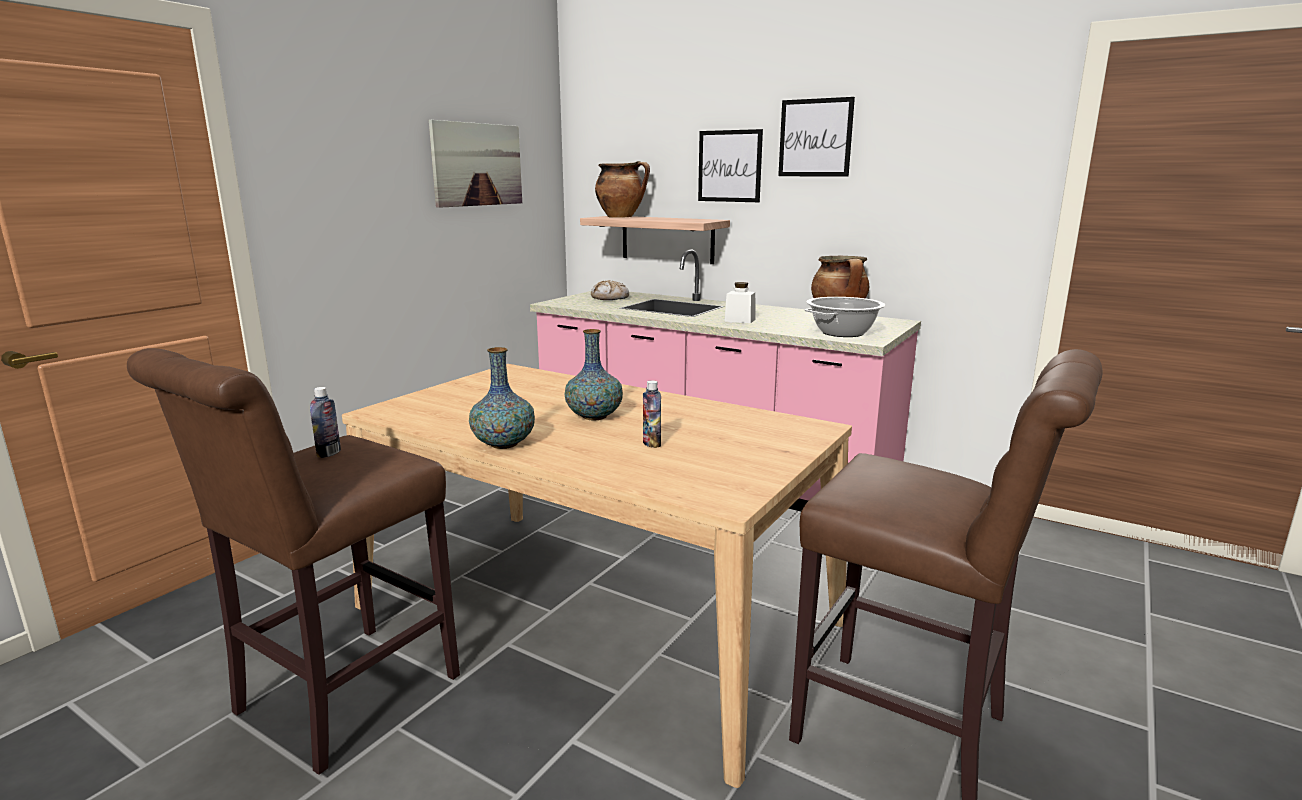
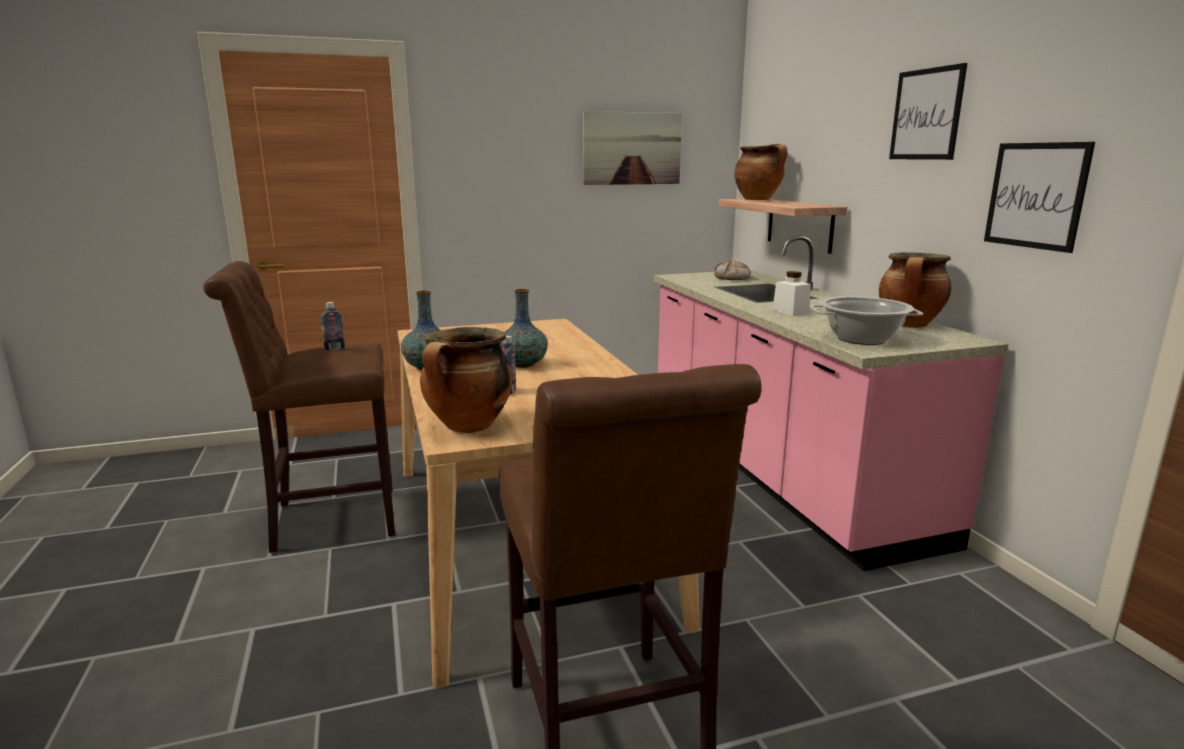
camera: 40 degrees right, 0 degrees up
(709, 485) = (468, 427): none -> cooking pot
(729, 166) = (852, 148): picture -> picture (1036, 195)

